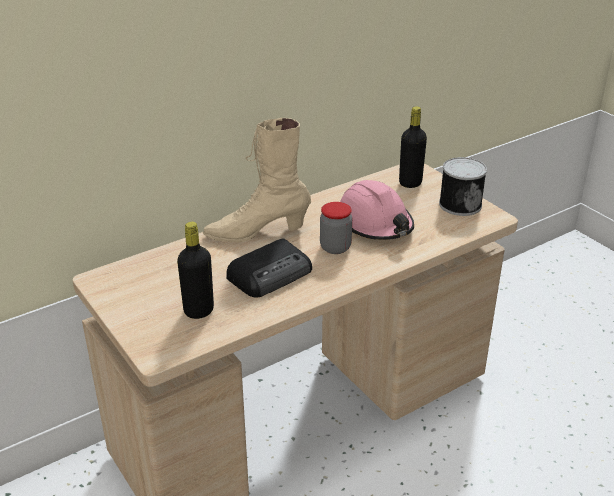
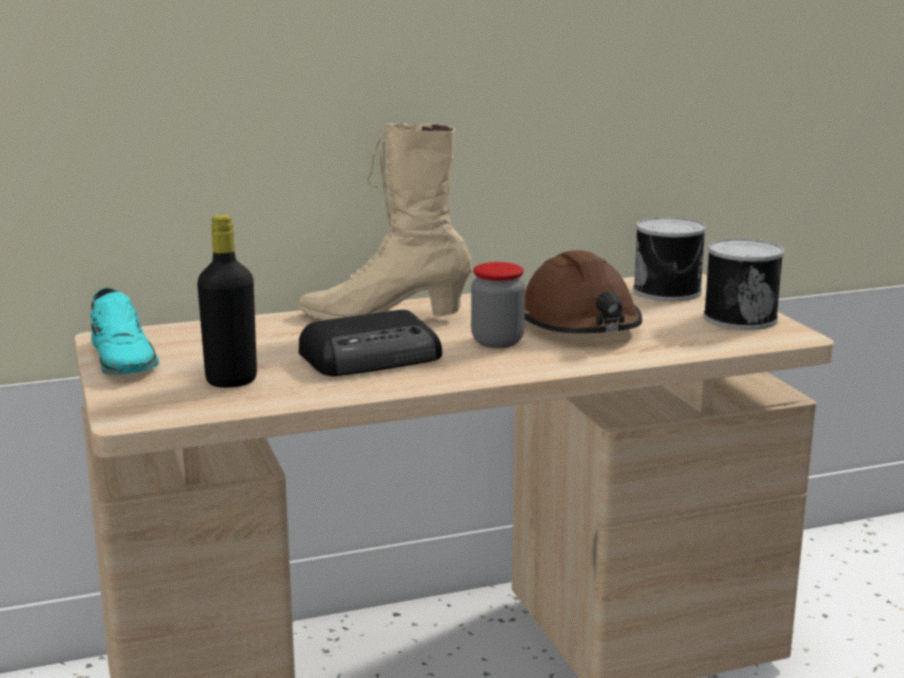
camera: 15 degrees right, 15 degrees down
(120, 299) = (124, 359): none -> turquoise shoe
(375, 224) = (580, 325): pink hard hat -> brown hard hat
(410, 183) = (669, 291): black bottle -> can

